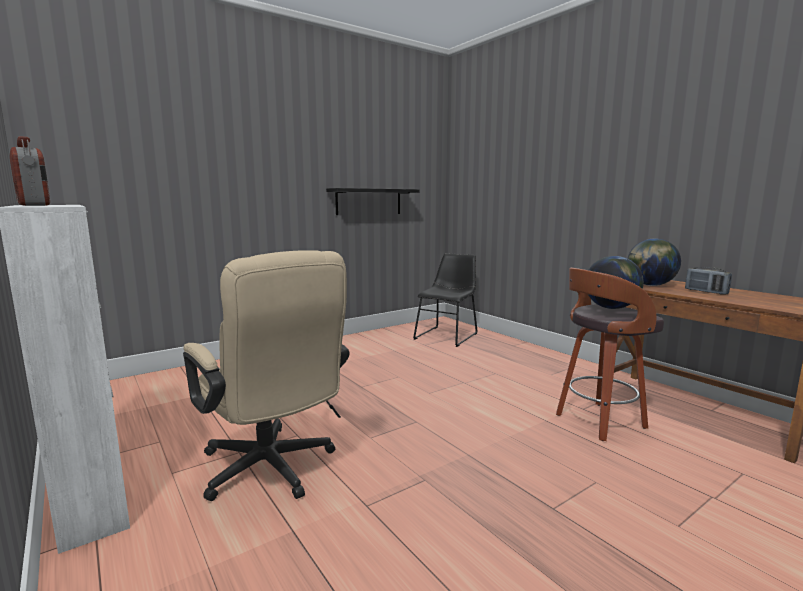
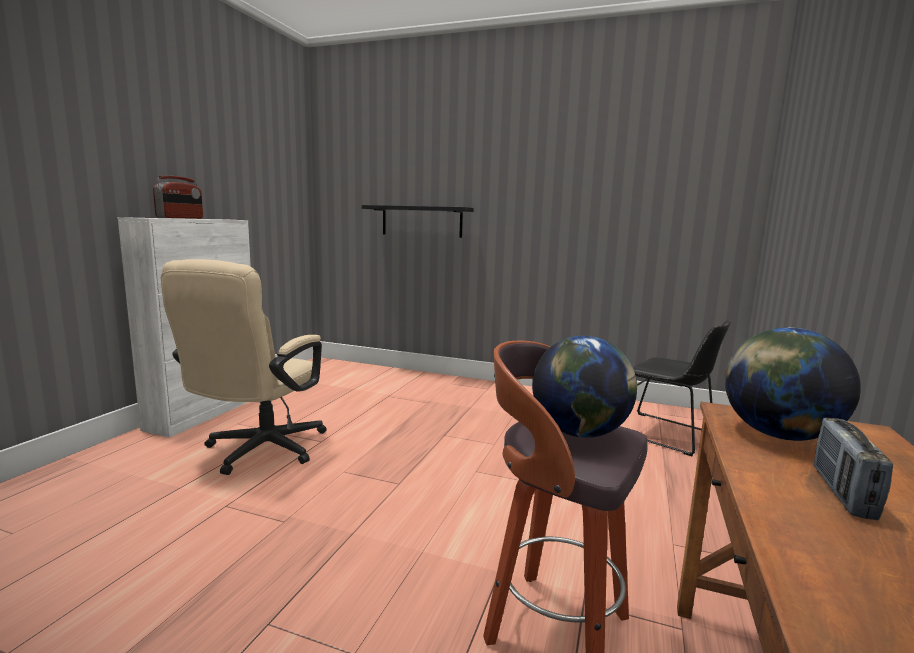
camera: 55 degrees right, 0 degrees up
(369, 201) = (609, 230): black shelf -> black shelf (421, 221)
(447, 335) = (667, 434): black chair -> black chair turned 45 degrees clockwise

